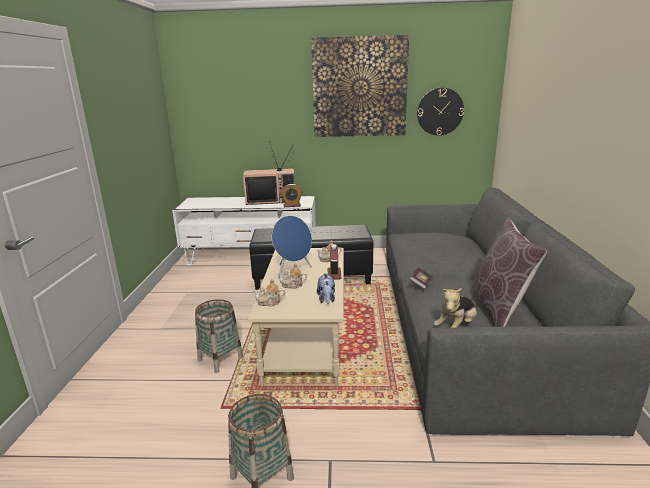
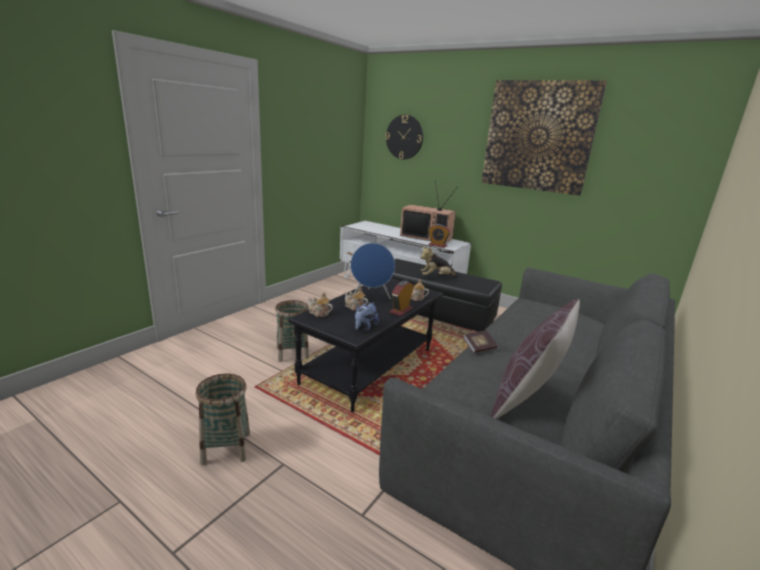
camera: 30 degrees right, 0 degrees up
(307, 341) = (369, 367): beige coffee table -> black coffee table
(440, 111) = (630, 174): wall clock -> wall clock (404, 137)
(456, 327) = (453, 396): plush toy -> plush toy (436, 277)

